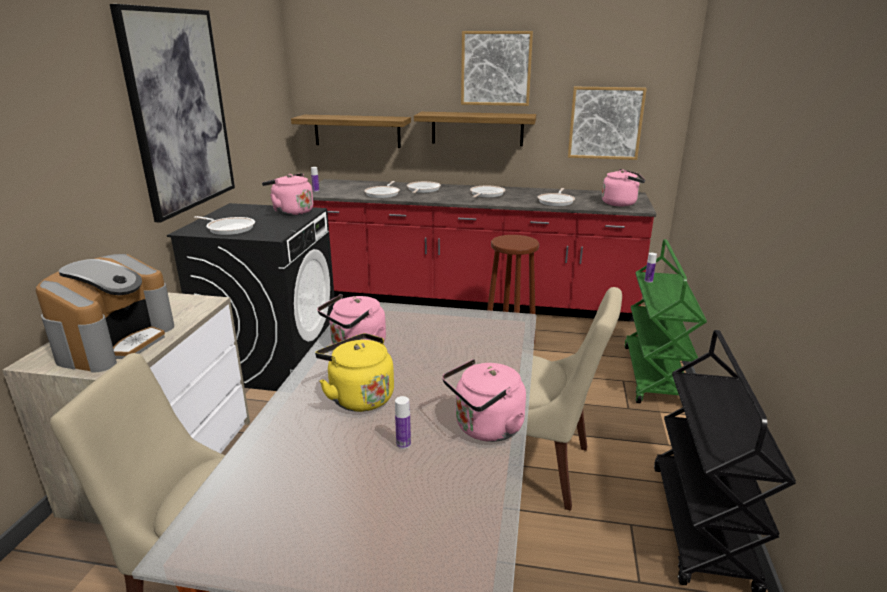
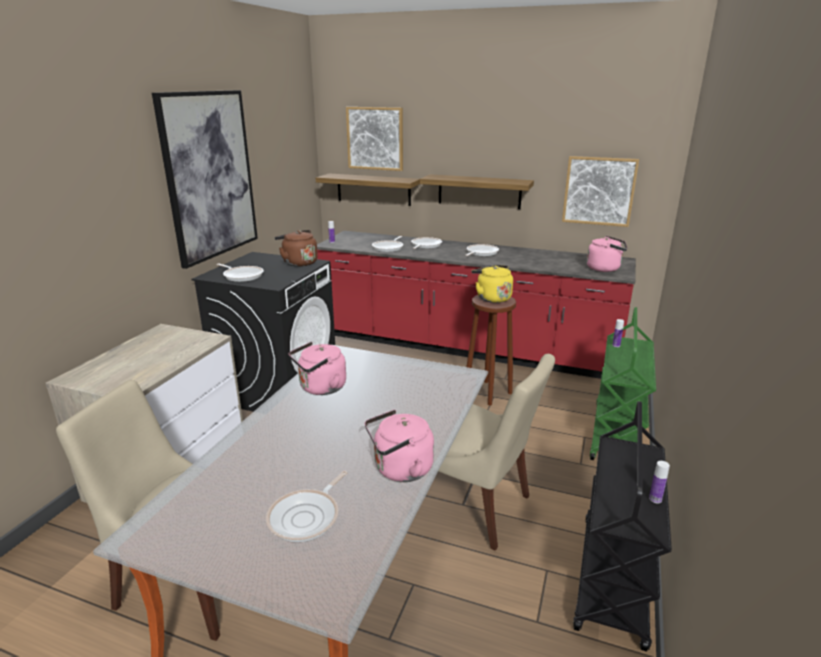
camera: 10 degrees right, 0 degrees up
(115, 342) = (132, 367): coffee machine -> none
(291, 212) = (298, 263): pink kettle -> brown kettle
(358, 397) = (306, 431): yellow kettle -> yellow kettle (491, 298)
(403, 444) = (327, 475): bottle -> bottle (655, 499)
(496, 68) = (497, 137): picture -> picture (375, 138)
(556, 201) = (543, 263): frying pan -> frying pan (307, 517)

